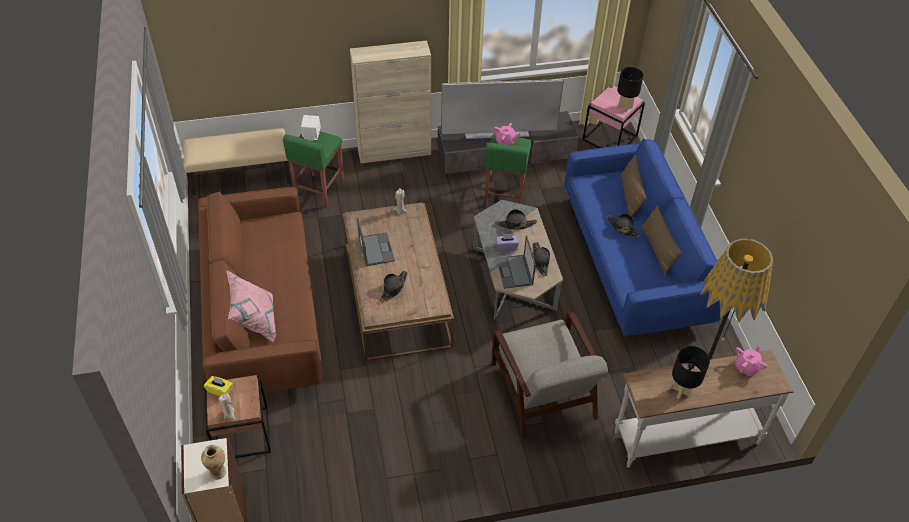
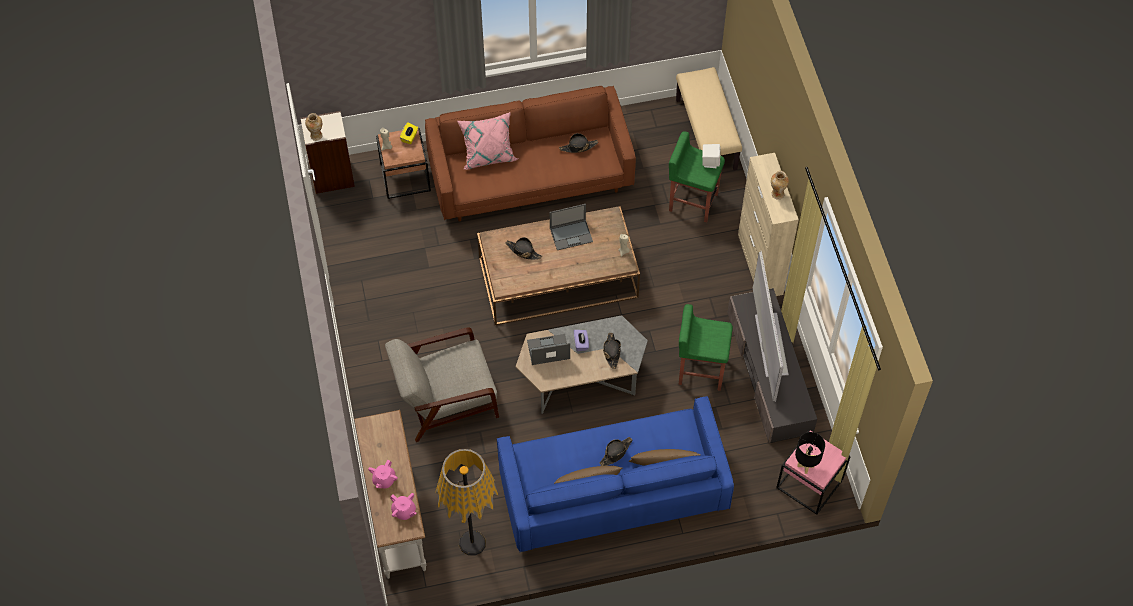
camera: 90 degrees right, 10 degrees up
(397, 50) = (777, 194): none -> vase
(505, 142) = (718, 334): pink teapot -> pink teapot (384, 480)
(540, 261) = (563, 372): black hat -> black hat (578, 147)
(681, 392) = (378, 453): black table lamp -> none

